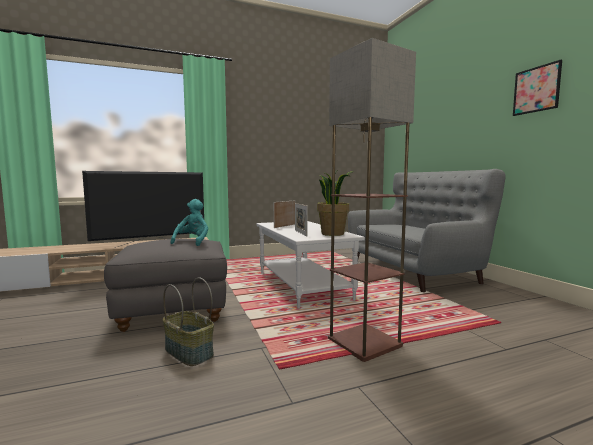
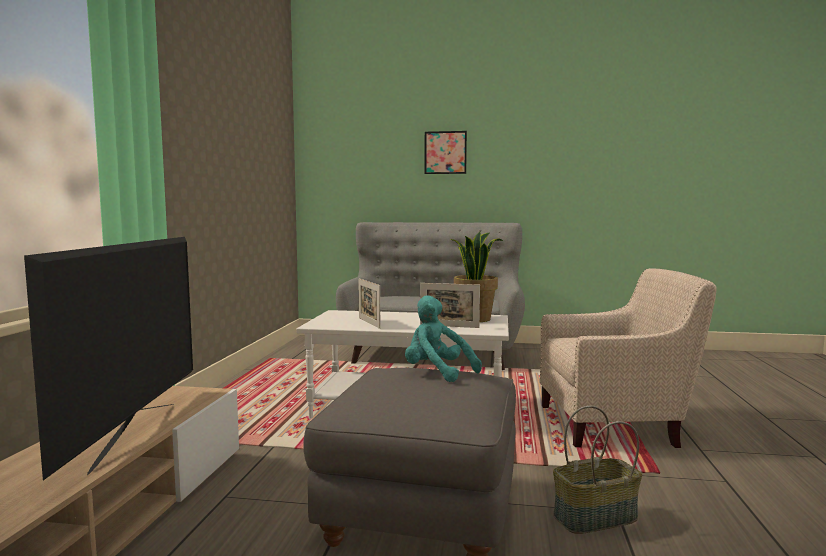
camera: 60 degrees left, 0 degrees up
(364, 343) = (615, 425): floor lamp -> beige armchair
(536, 89) = (533, 145): picture -> picture (445, 152)

